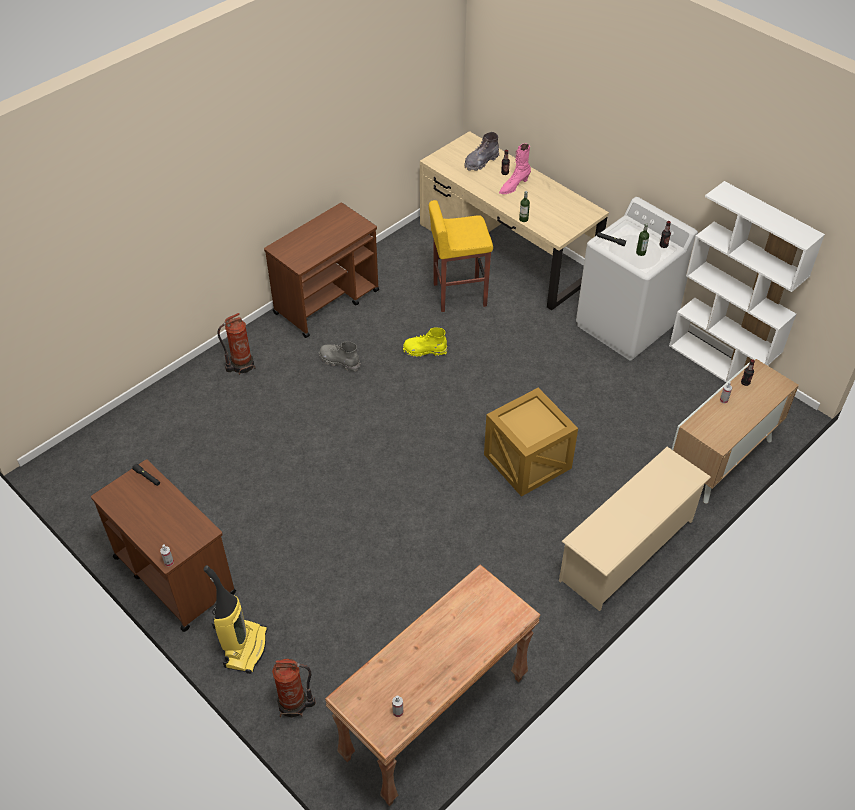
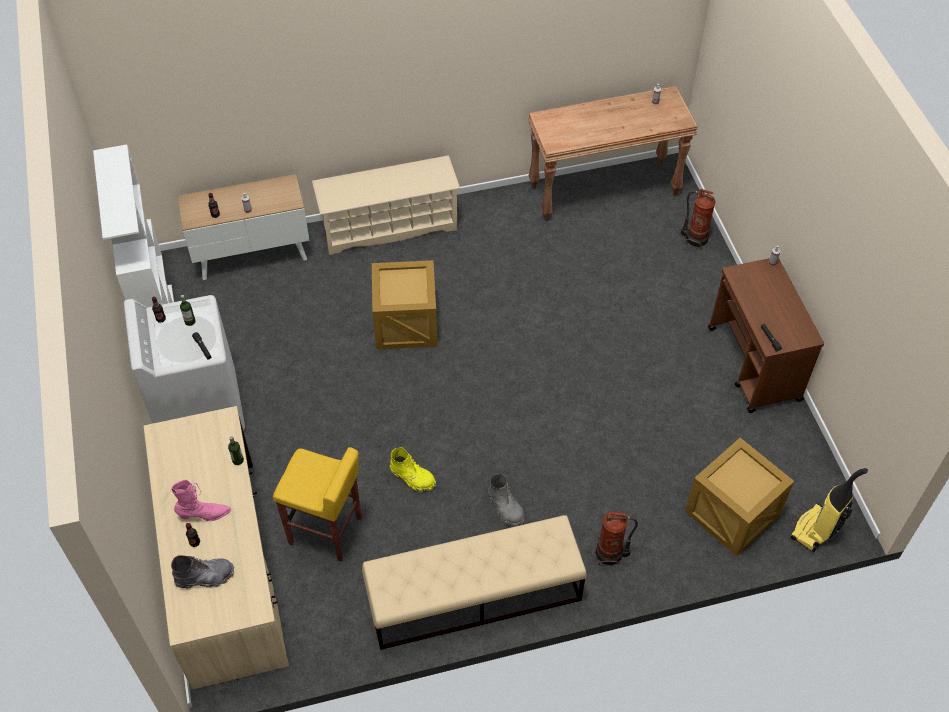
camera: 150 degrees left, 5 degrees up
(154, 433) = (731, 512): none -> crate
(244, 647) = (716, 287): vacuum cleaner -> vacuum cleaner (815, 530)
(327, 302) = (473, 596): brown cart -> beige bench

